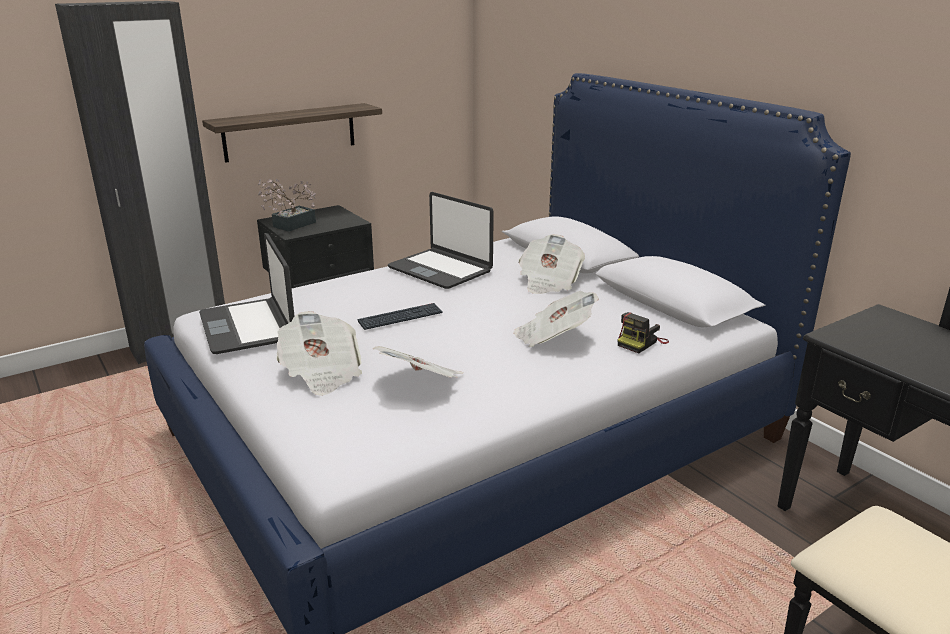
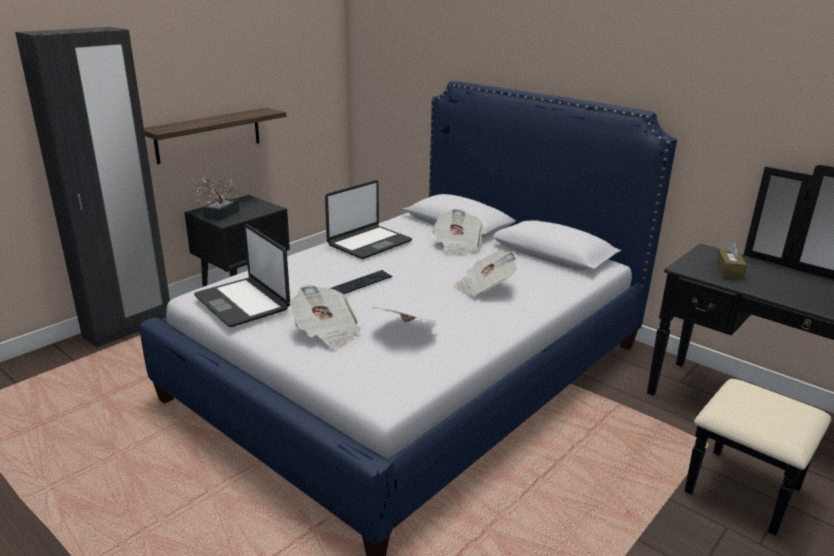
camera: 15 degrees left, 0 degrees up
(441, 269) = (369, 243): laptop -> laptop turned 75 degrees counterclockwise
(641, 342) = (547, 285): camera -> none
(903, 347) = (729, 271): none -> brown tissue box

